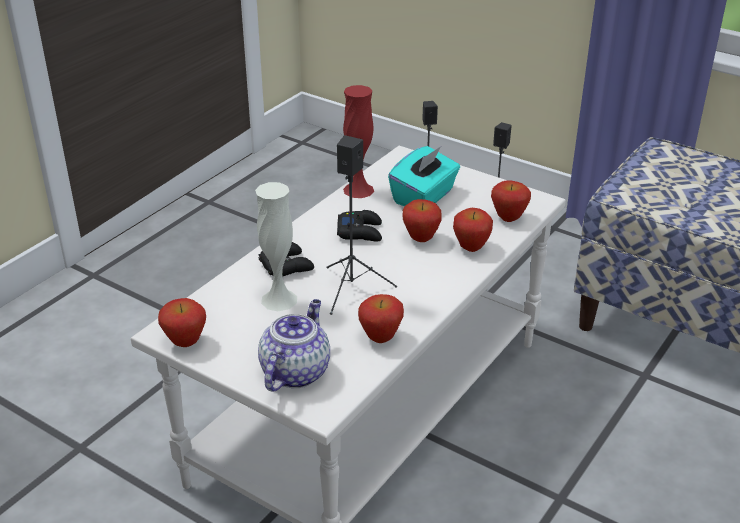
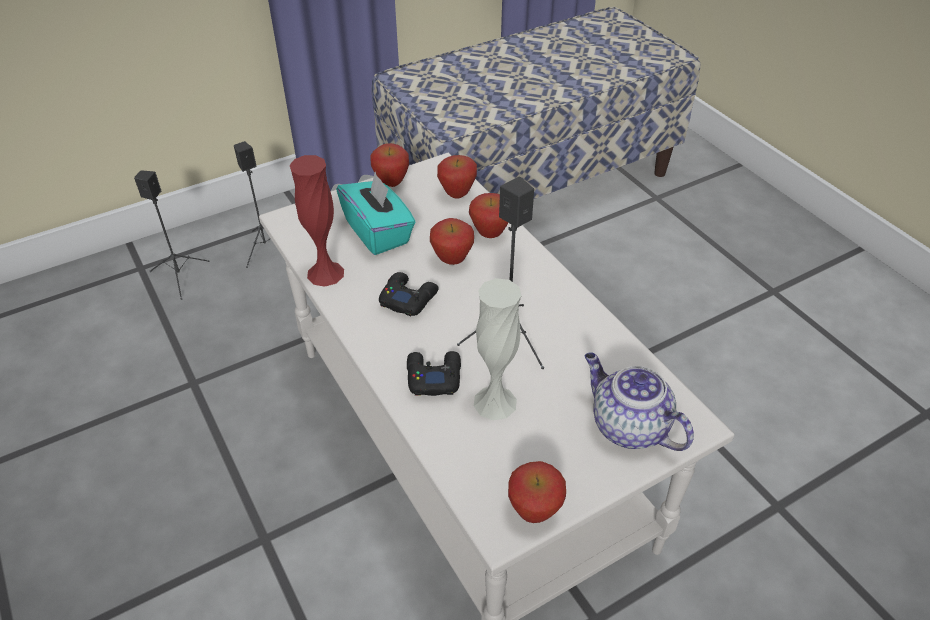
camera: 65 degrees left, 10 degrees up
(380, 338) = (601, 344): apple -> apple (391, 183)

